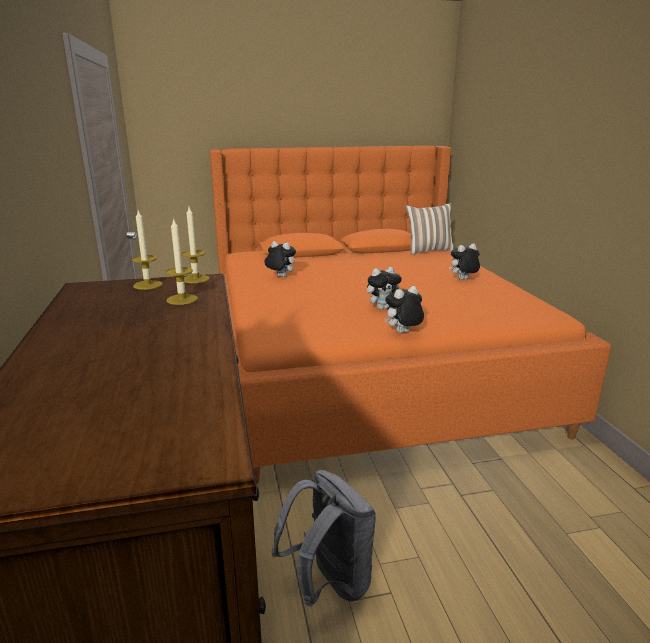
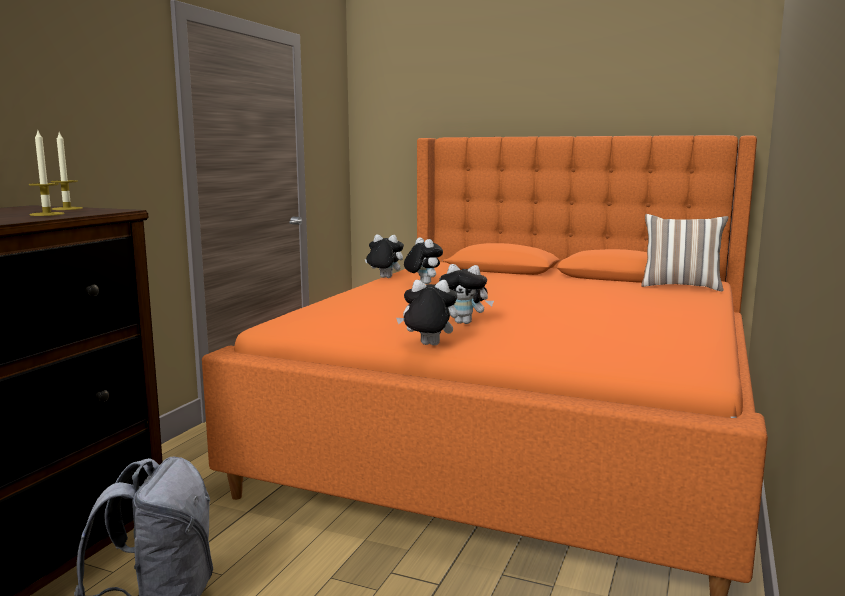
camera: 35 degrees right, 10 degrees down
(195, 279) = (110, 209): candle -> none
(463, 280) = (651, 317): plush toy -> plush toy (384, 278)

